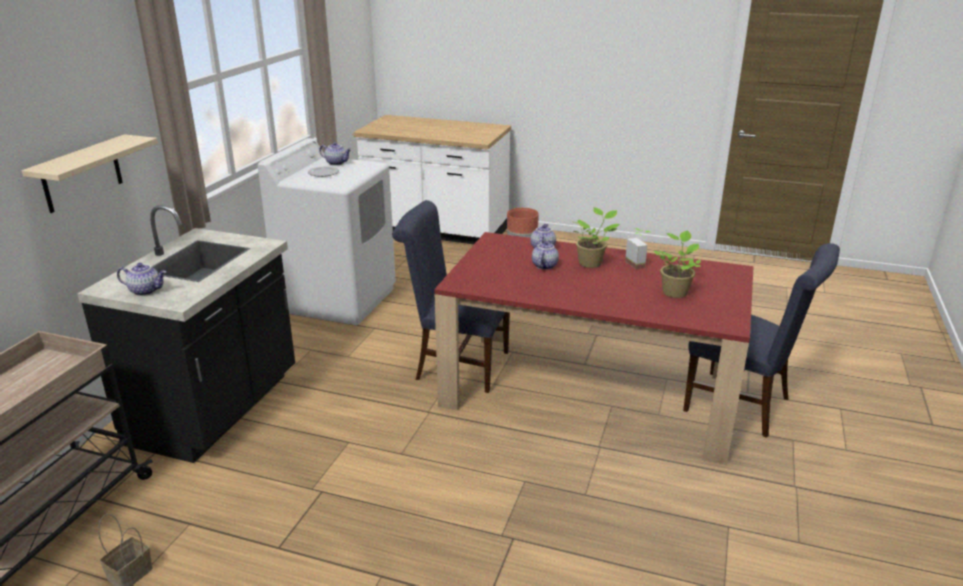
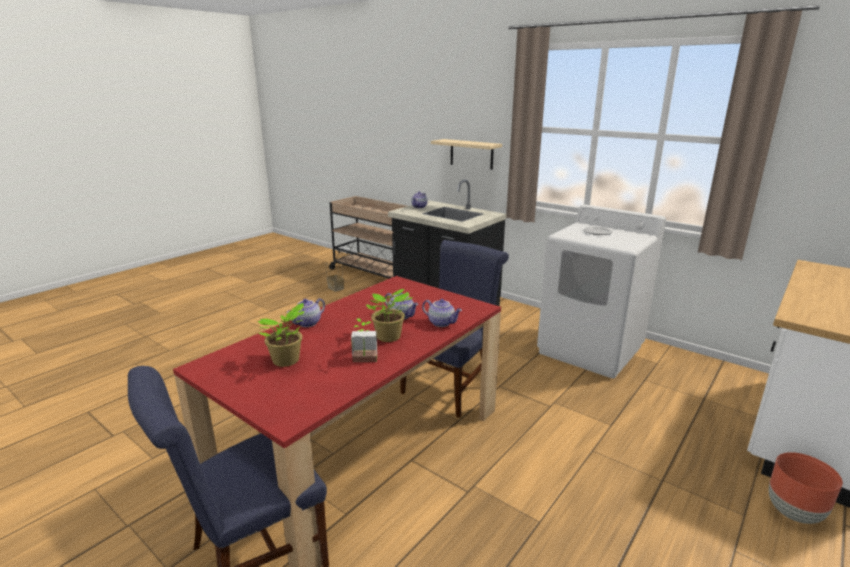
camera: 110 degrees right, 5 degrees down
(337, 163) = (629, 237): teapot -> teapot (308, 323)

